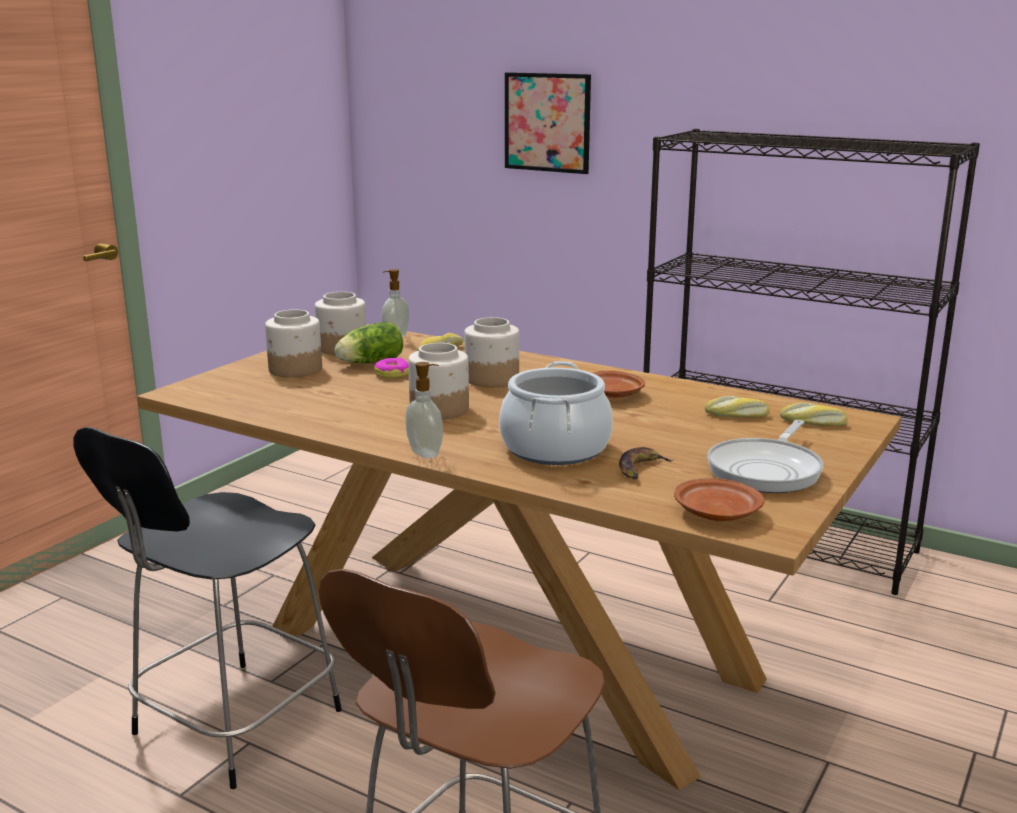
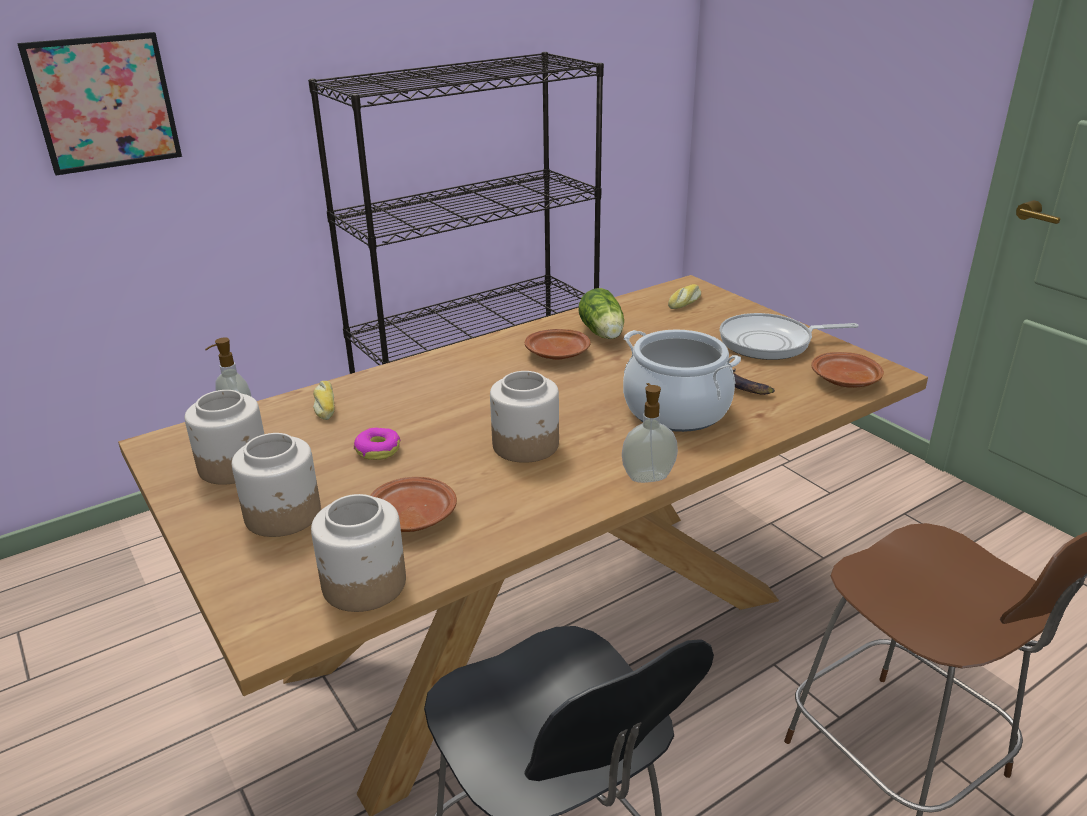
camera: 65 degrees left, 10 degrees up
(314, 397) = (411, 517): none -> brown plate
(368, 362) = (317, 458): lettuce -> lettuce (603, 334)
(491, 379) = (457, 398): jar -> jar (364, 584)
(736, 415) = (650, 321): bread -> none
(767, 470) = (771, 342): frying pan -> frying pan turned 120 degrees clockwise

